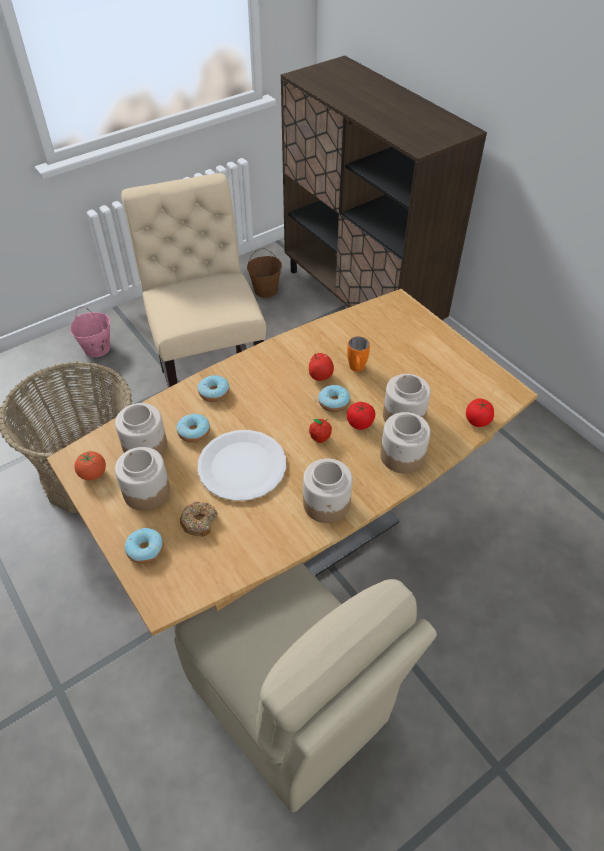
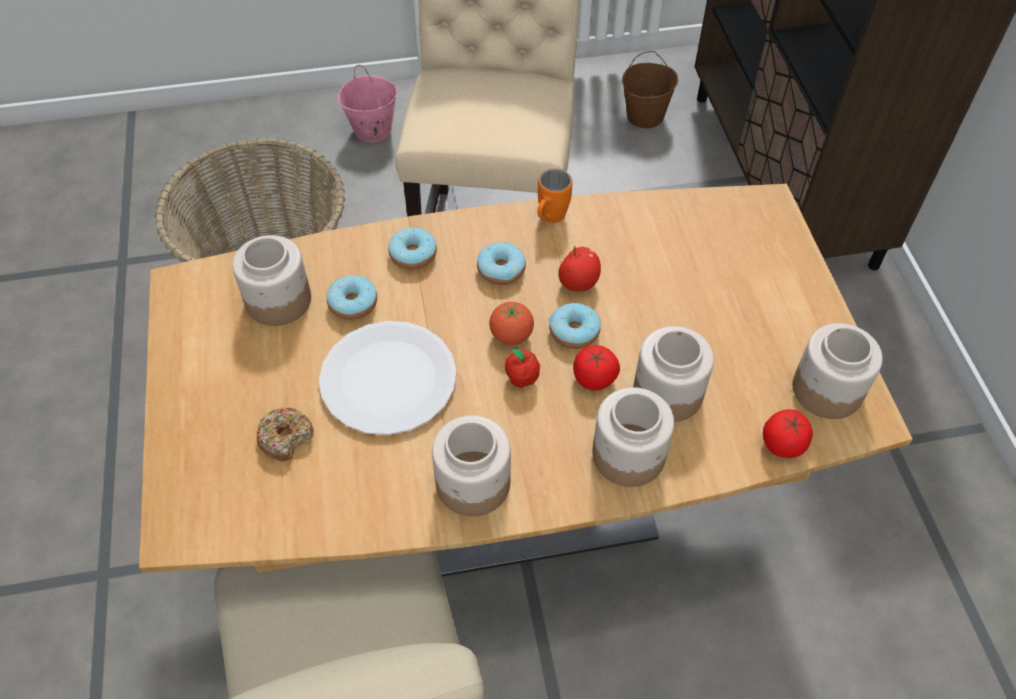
camera: 25 degrees right, 5 degrees up
(93, 474) = (192, 314): tomato -> tomato (511, 335)
(145, 549) = (196, 448): donut -> donut (501, 270)
(146, 491) = (244, 365): jar -> jar (826, 389)
(356, 370) = (638, 293): orange mug -> orange mug (549, 220)

